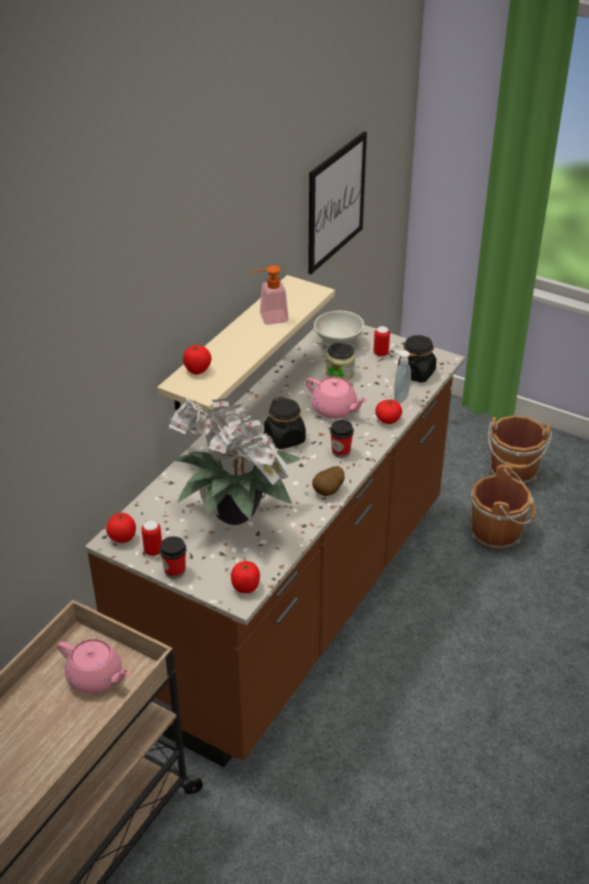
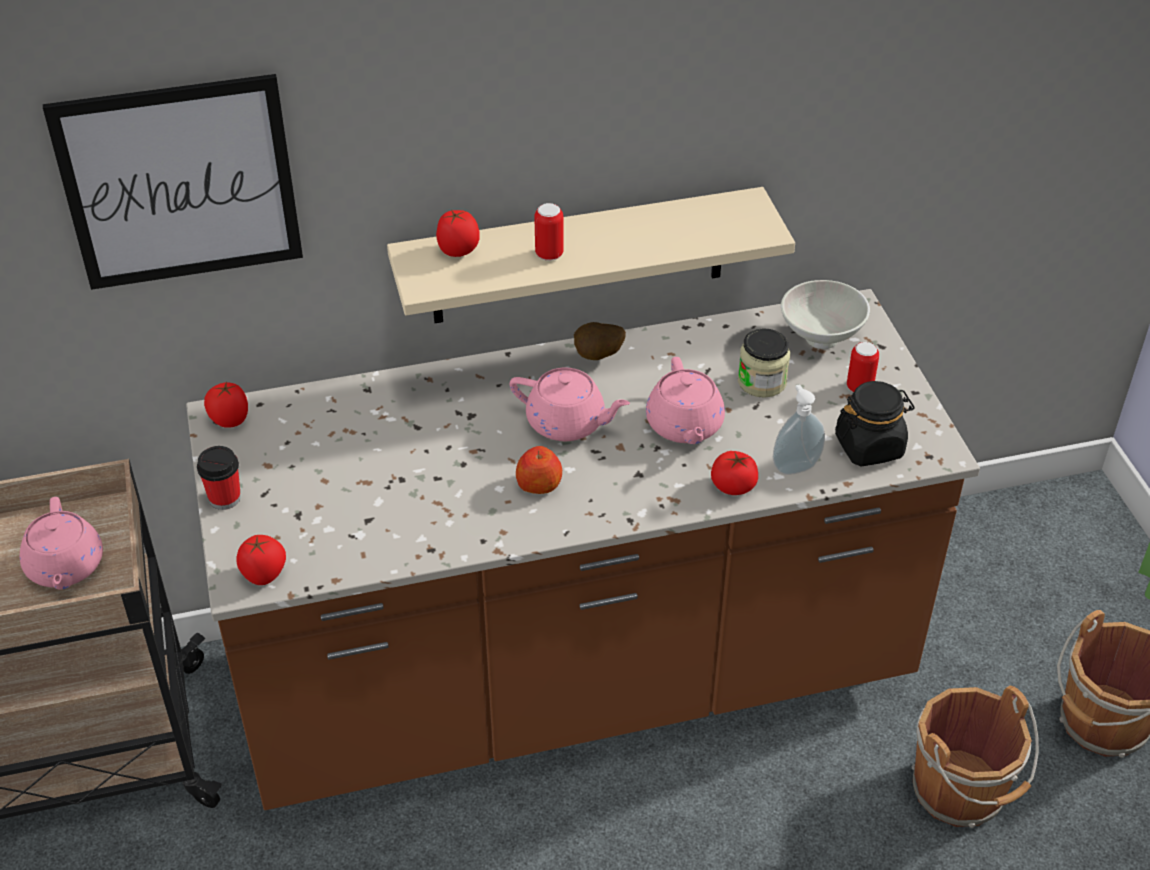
camera: 45 degrees right, 5 degrees up
(153, 551) = (237, 458): can -> can (549, 254)
(237, 517) = (374, 484): potted plant -> none
(268, 318) = (644, 233): soap dispenser -> none
(285, 439) = (568, 423): black jar -> pink teapot
(310, 470) = (539, 484): none -> apple
(329, 492) = (520, 528): potato -> potato (598, 357)
(336, 202) = (932, 109): picture -> picture (180, 183)
(341, 452) = (610, 487): cup -> none

